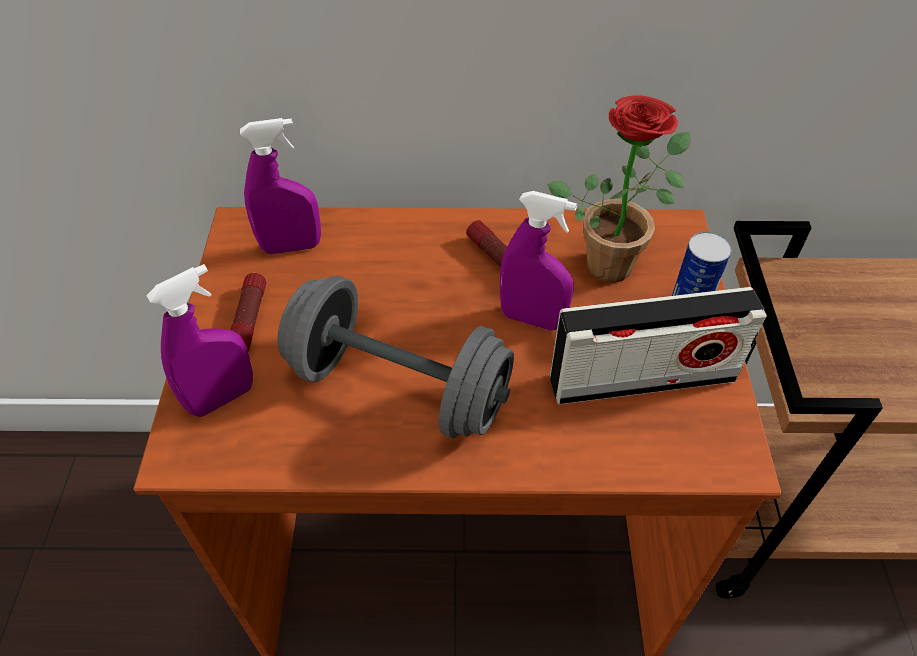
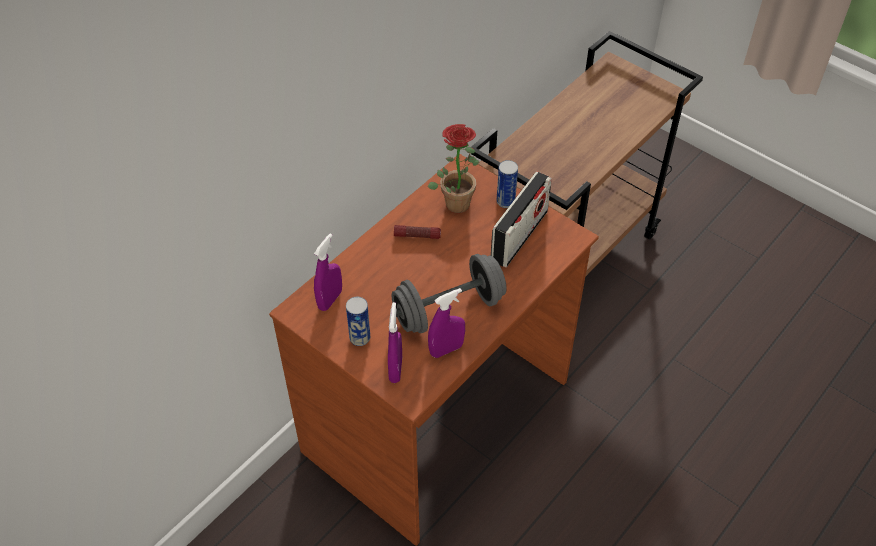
camera: 50 degrees left, 0 degrees up
(249, 319) = (360, 338): flashlight -> can
(532, 319) = (458, 247): purple spray bottle -> purple spray bottle (446, 349)

